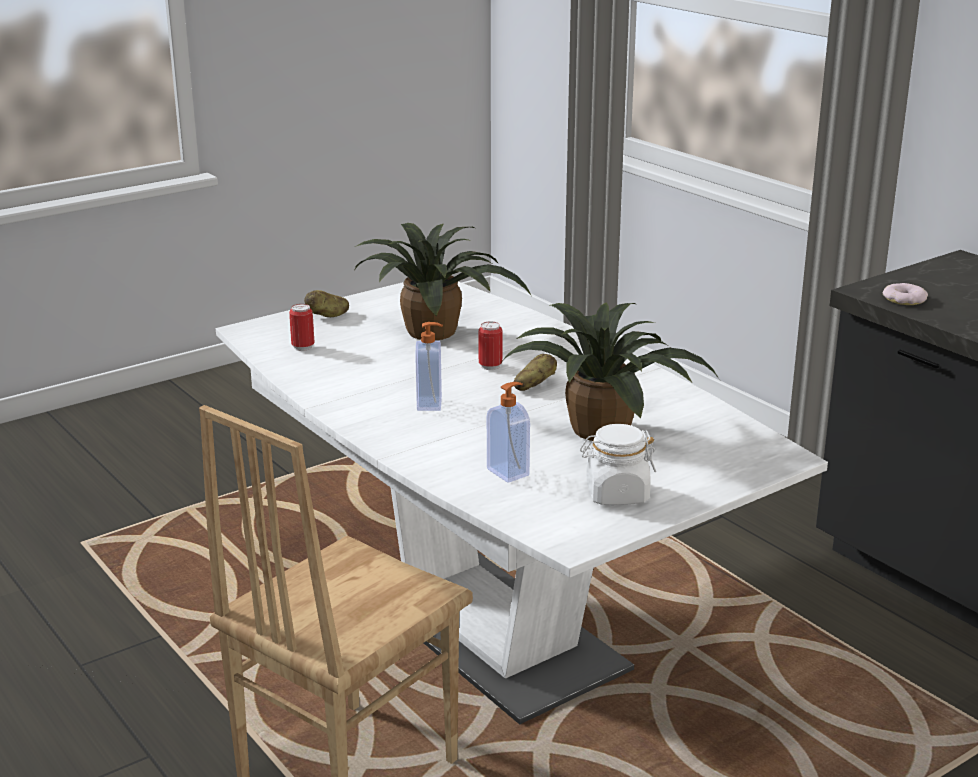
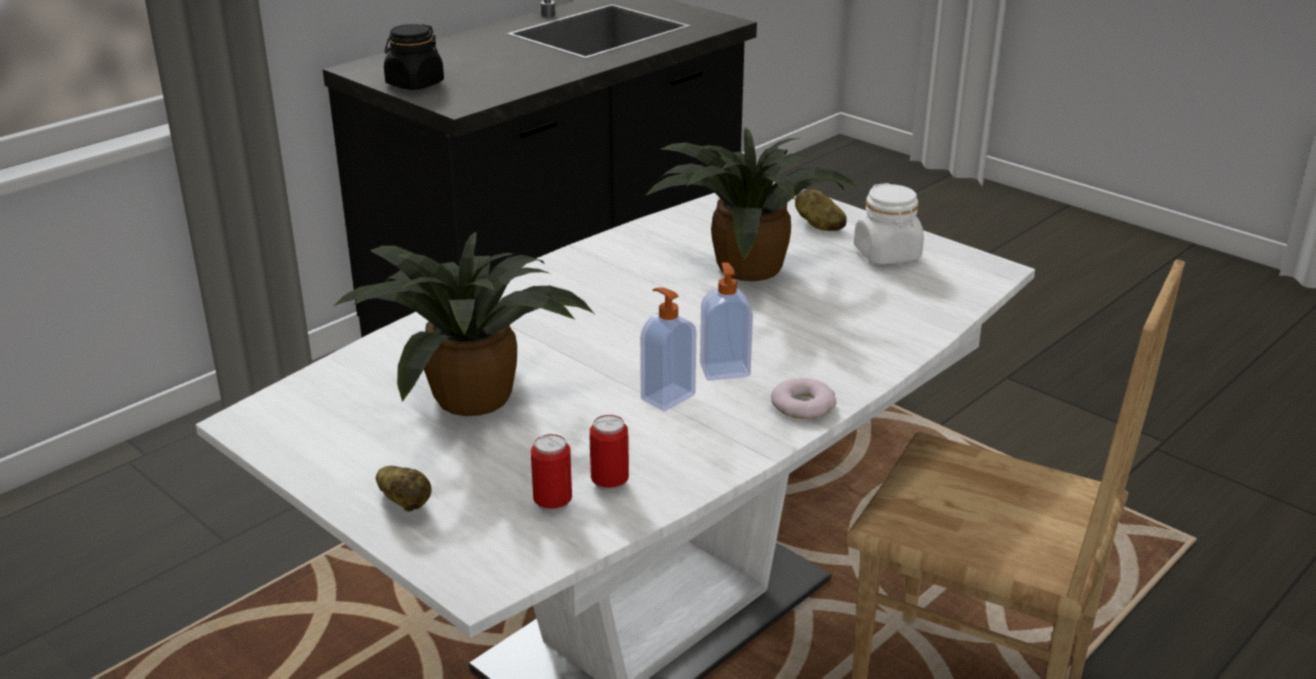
camera: 100 degrees left, 5 degrees up
(490, 366) = (592, 342): can -> can (609, 483)
(509, 472) = (875, 307): soap dispenser -> soap dispenser (666, 396)
(534, 386) = (645, 310): potato -> potato (818, 225)
(904, 299) = (482, 93): donut -> donut (803, 405)
(924, 277) = (414, 84): none -> black jar

